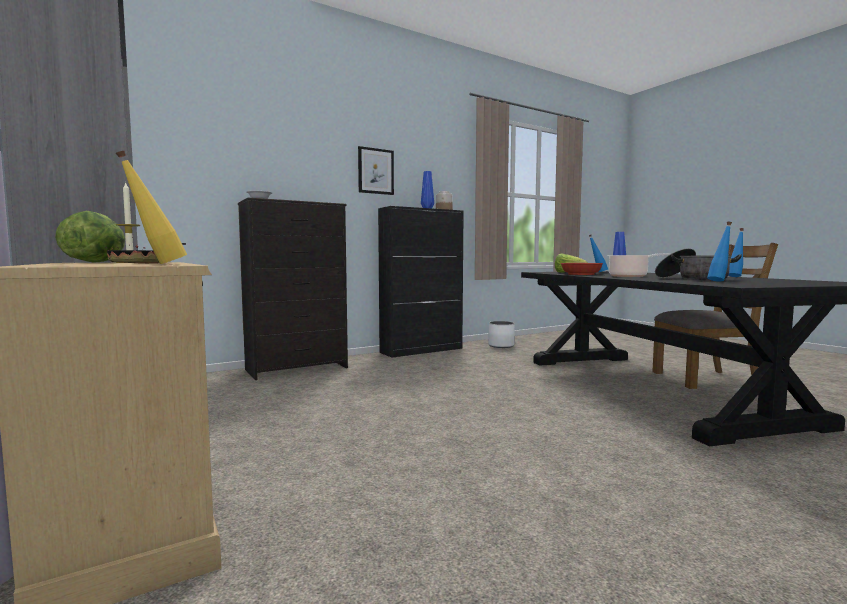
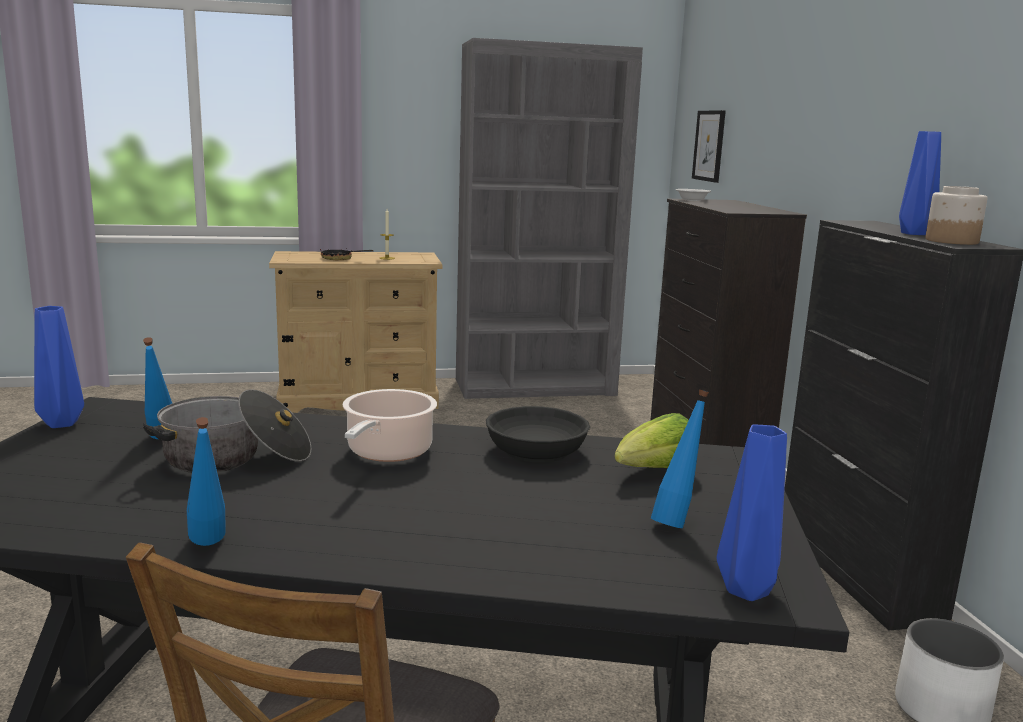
camera: 110 degrees right, 10 degrees up
(96, 262) = (414, 255): lettuce -> none
(156, 264) = (306, 259): yellow bottle -> none
(375, 171) = (895, 135): picture -> picture (709, 146)
(581, 274) = (536, 450): red bowl -> black bowl
(770, 285) = (64, 423): none -> blue vase

